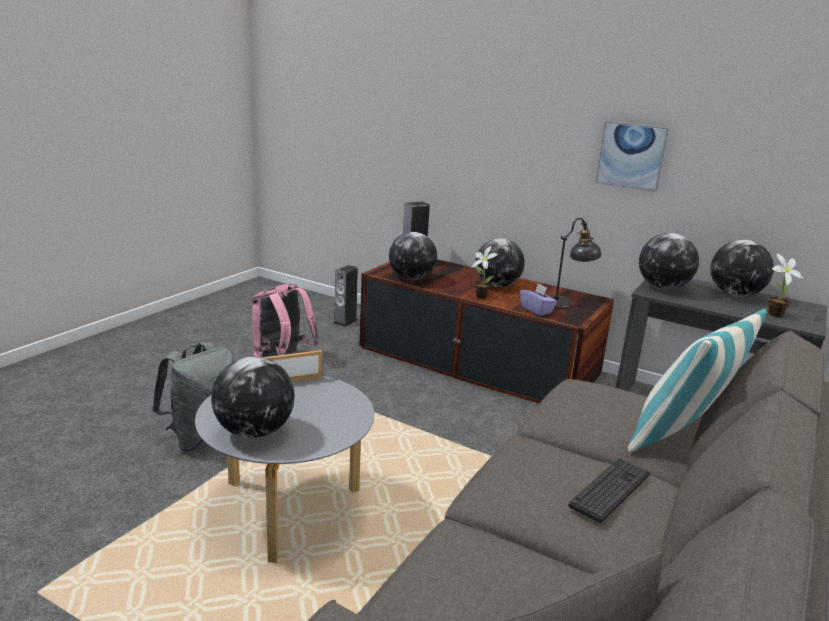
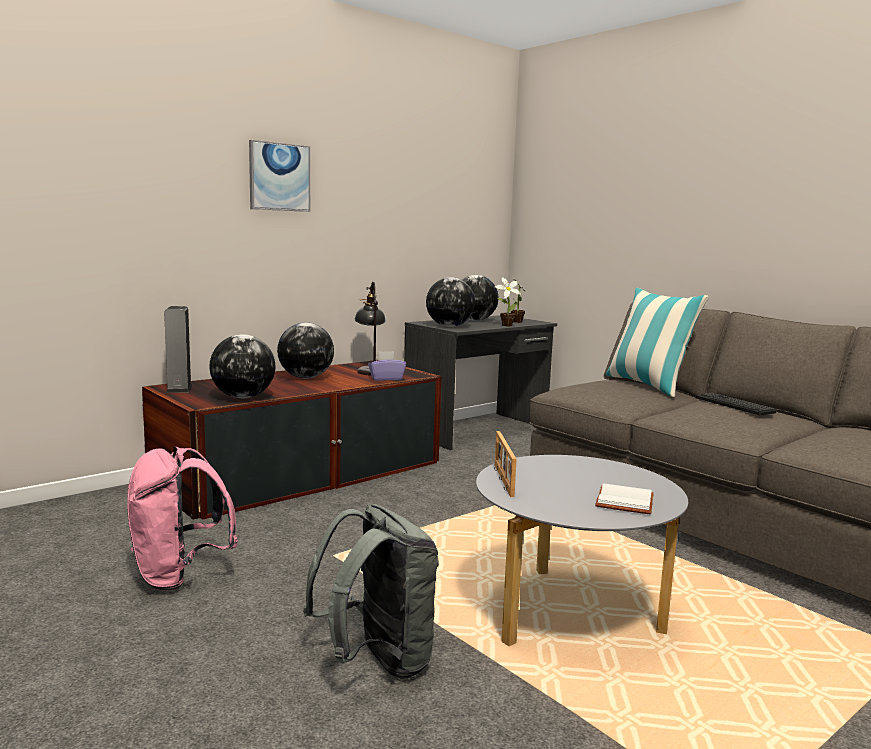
camera: 70 degrees left, 10 degrees down
(254, 432) = (626, 502): globe -> white book
(345, 321) = (101, 516): speaker -> none
(480, 296) = (330, 386): potted plant -> potted plant (505, 325)
(631, 155) = (372, 220): picture -> picture (279, 177)

